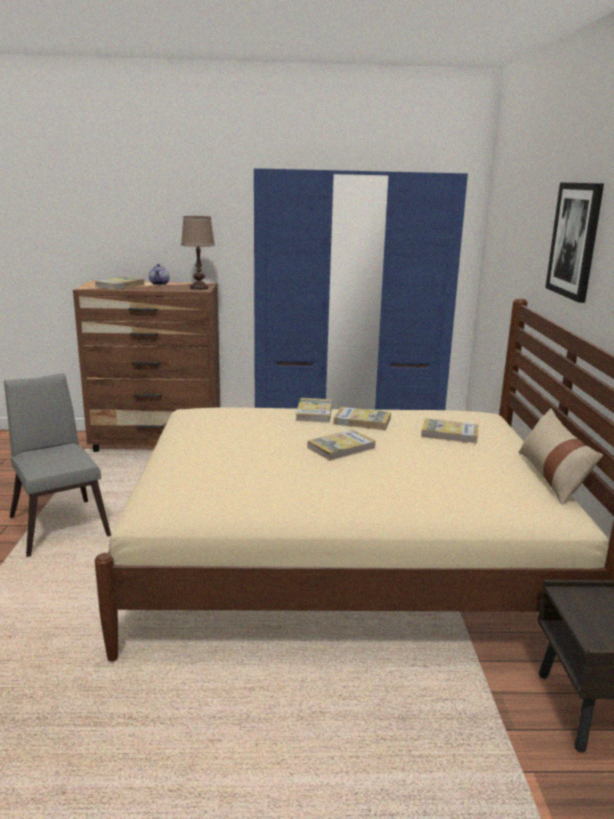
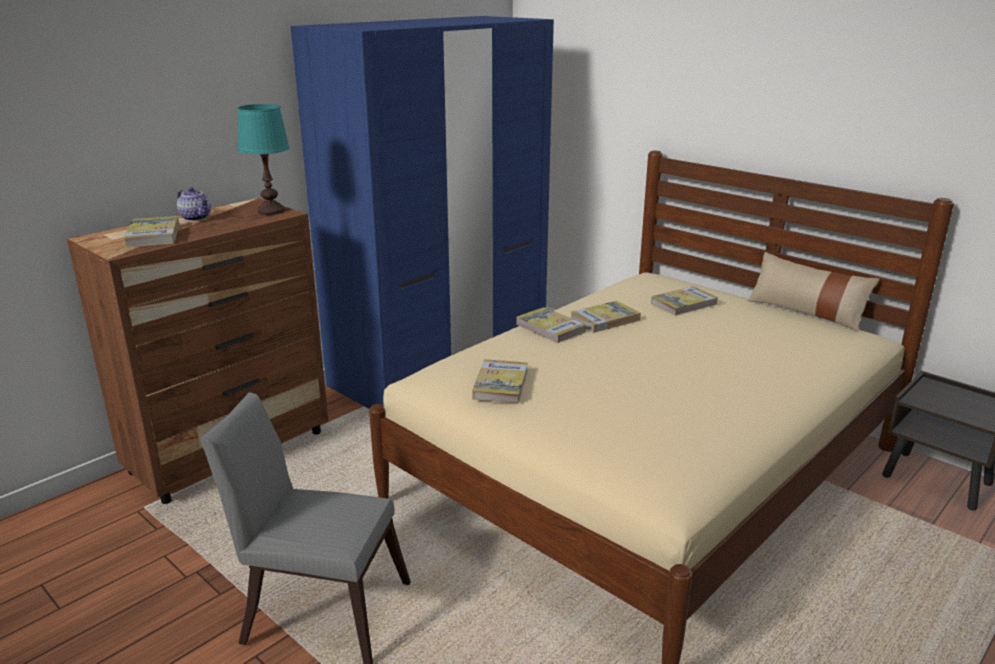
camera: 45 degrees left, 5 degrees up
(199, 288) = (271, 211): brown table lamp -> turquoise table lamp
(341, 448) = (656, 352): book -> book (501, 384)
(575, 240) = (750, 89): picture -> none

